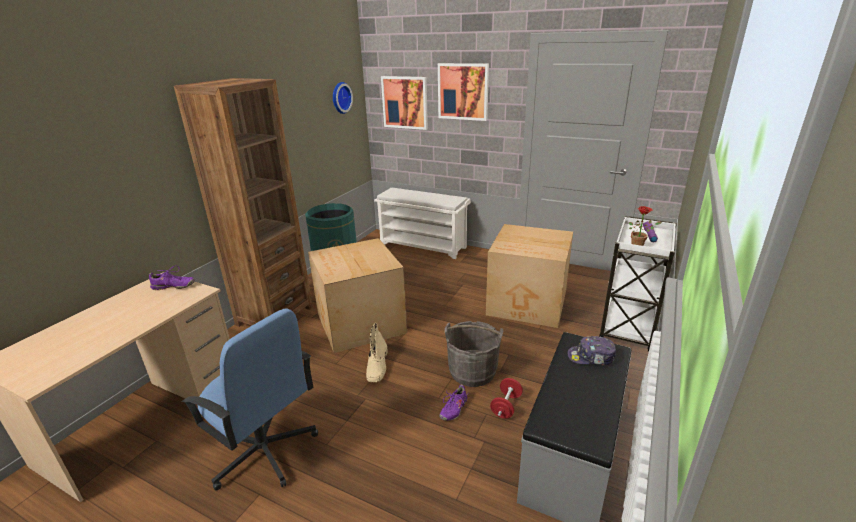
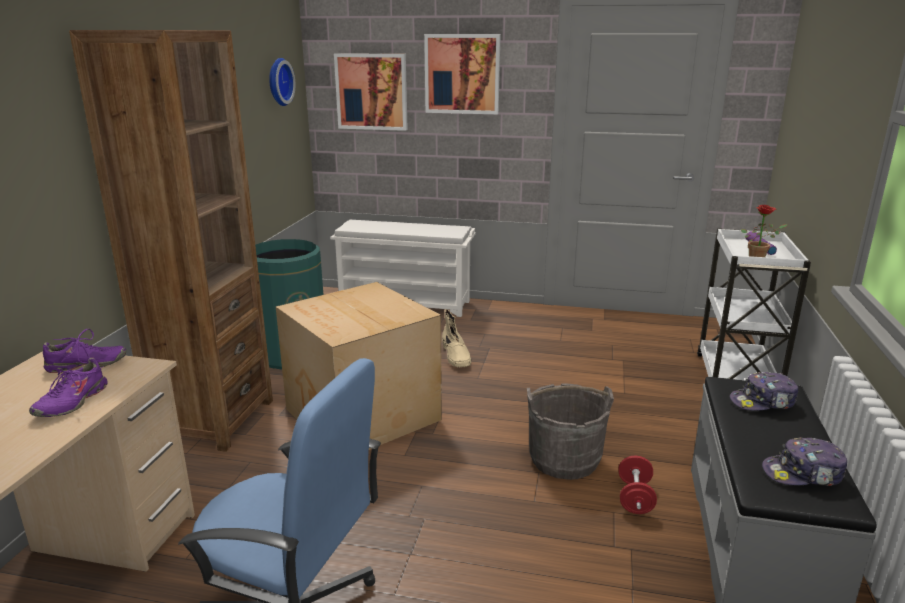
camera: 15 degrees left, 5 degrees down
(377, 366) = (419, 470): beige boot -> beige boot (456, 356)
(453, 409) = (563, 512): purple shoe -> purple shoe (72, 402)
(528, 303) = (592, 364): cardboard box -> none
(582, 417) = (803, 474): none -> cap

